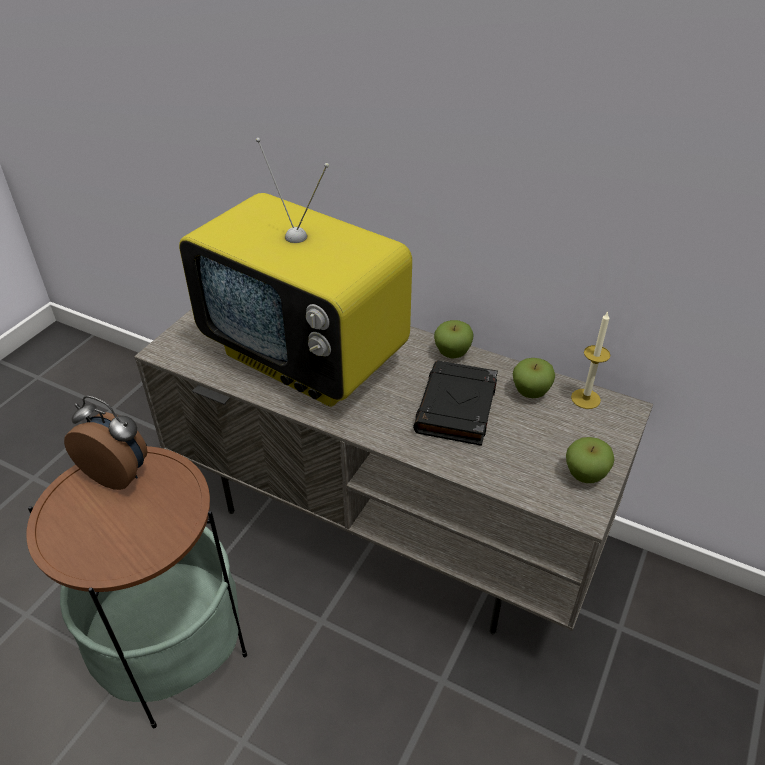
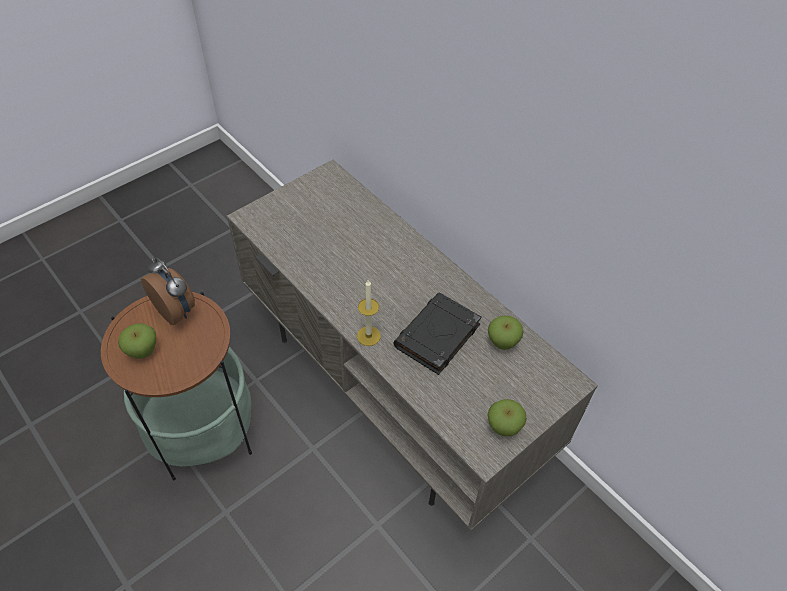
camera: 20 degrees right, 10 degrees up
(307, 358) = (348, 256): television -> none
(452, 353) = (460, 287): apple -> apple (142, 351)
(585, 398) = (544, 362): candle -> candle (368, 336)

